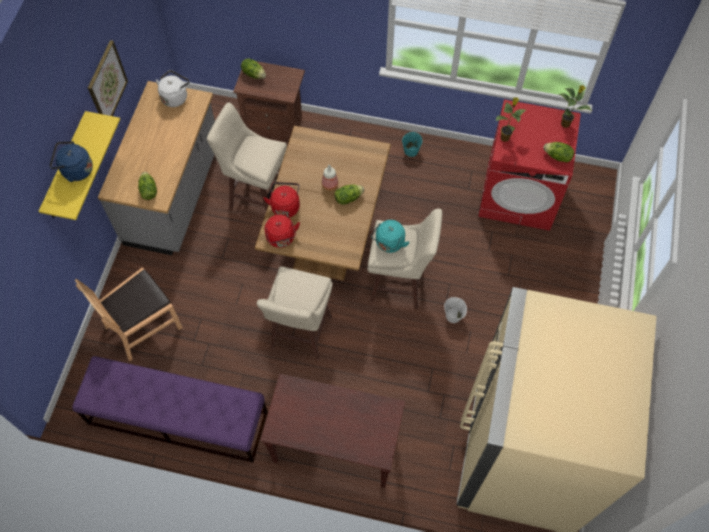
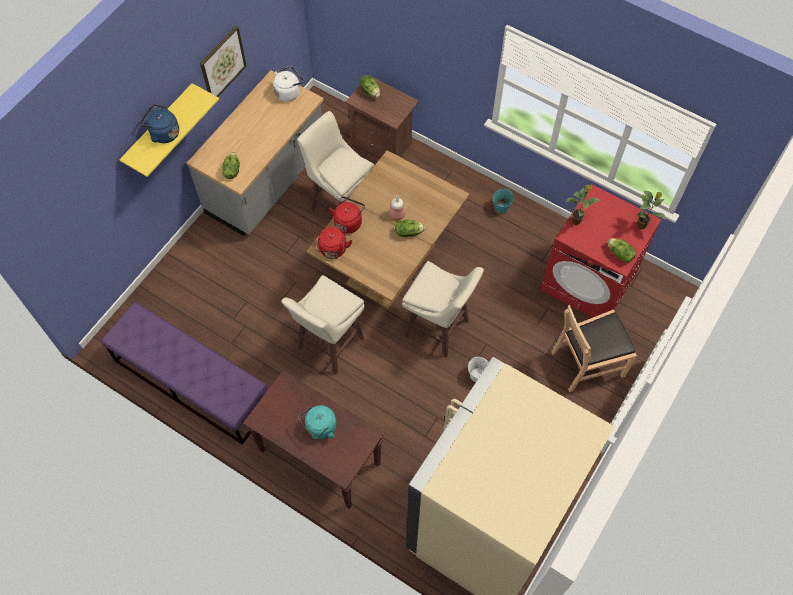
camera: 20 degrees right, 0 degrees up
(143, 326) = (194, 291): brown chair -> brown chair (587, 362)
(389, 244) = (429, 286): turquoise kettle -> turquoise kettle (320, 428)

